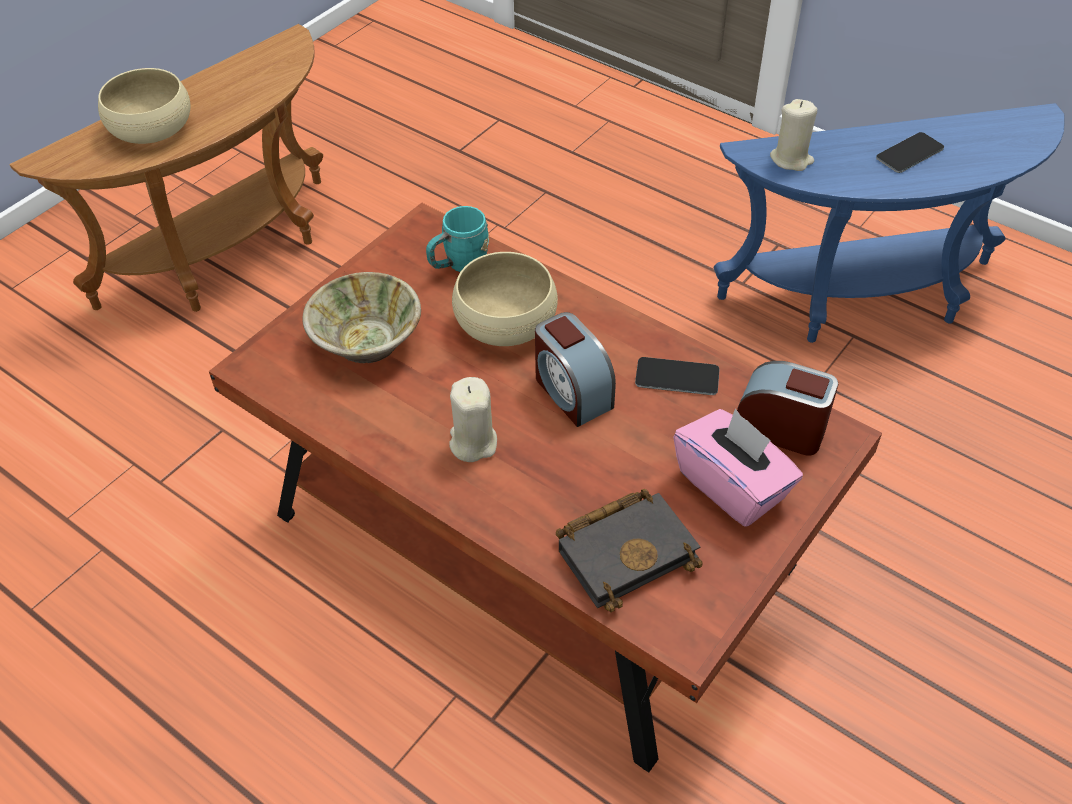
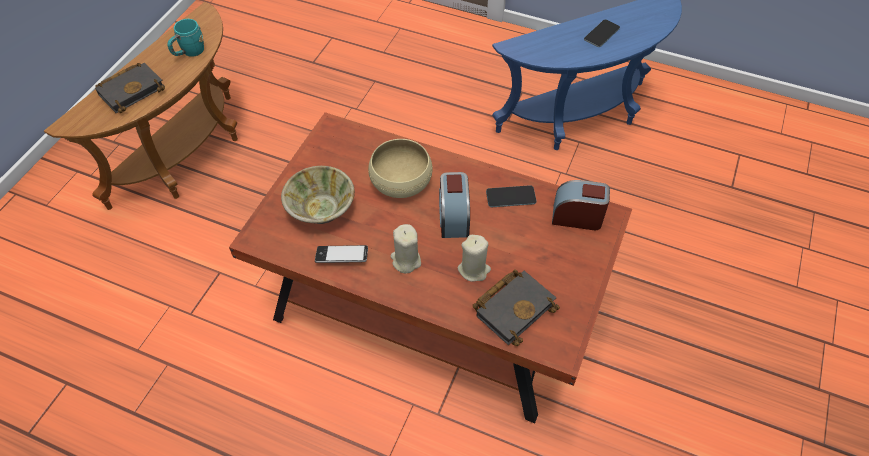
camera: 15 degrees left, 5 degrees up
(151, 128) = (132, 89): beige bowl -> black book
(374, 417) = (342, 256): none -> phone
(459, 265) = (361, 149): turquoise mug -> turquoise mug (189, 53)
(571, 391) = (453, 217): alarm clock -> alarm clock turned 45 degrees clockwise
(732, 486) = (560, 256): pink tissue box -> none
(791, 159) = (536, 48): beige candle -> beige candle (474, 269)

